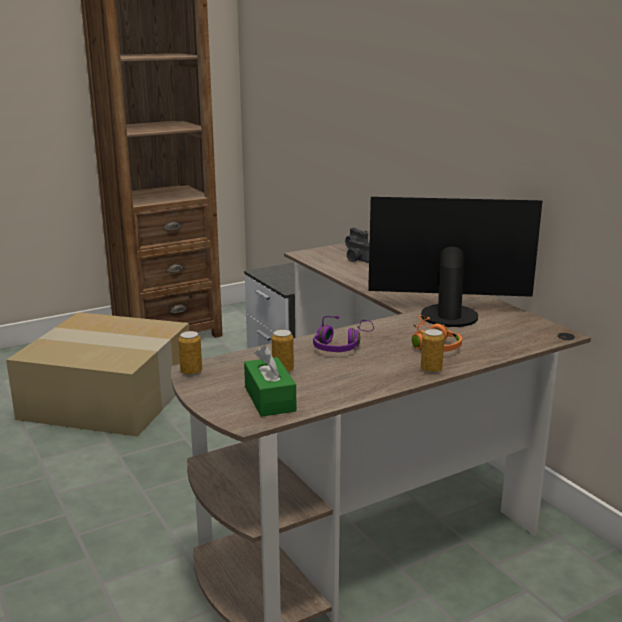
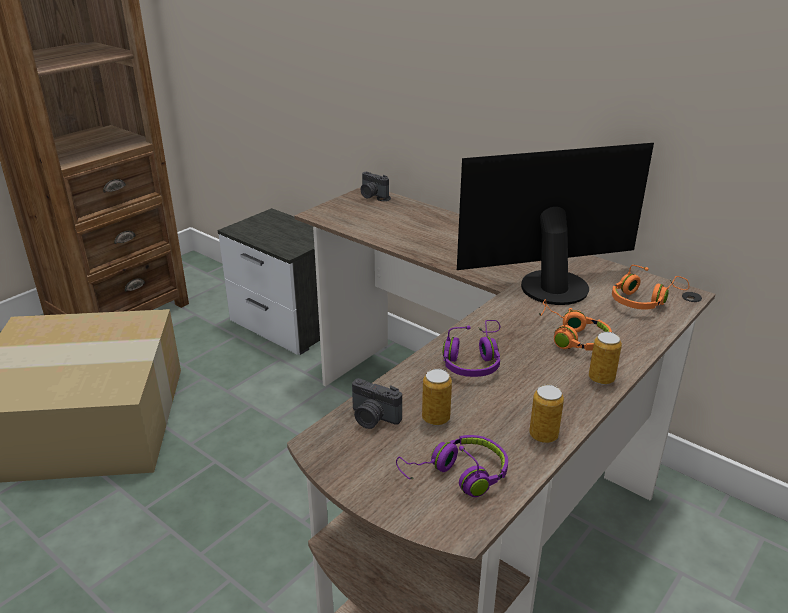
camera: 20 degrees left, 10 degrees up
(191, 372) = (322, 449): can -> can (543, 435)
(269, 399) = (457, 476): green tissue box -> purple headphones
(357, 260) = (388, 215): camera -> camera (373, 418)
(519, 332) = (644, 300): none -> orange headphones

